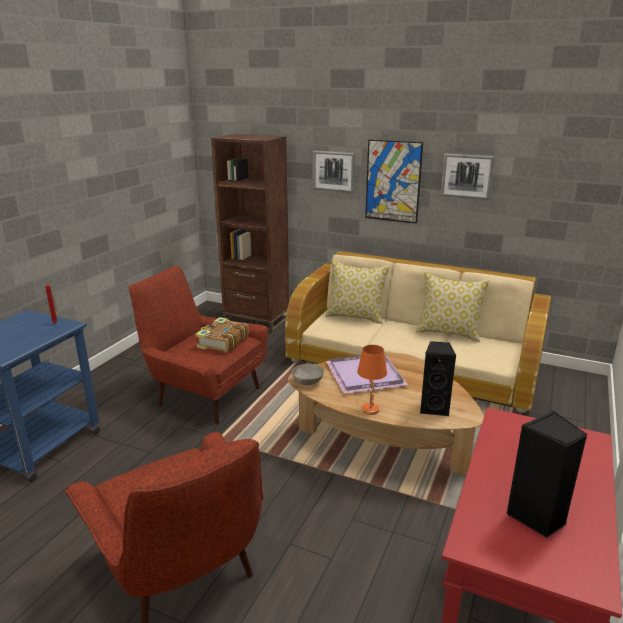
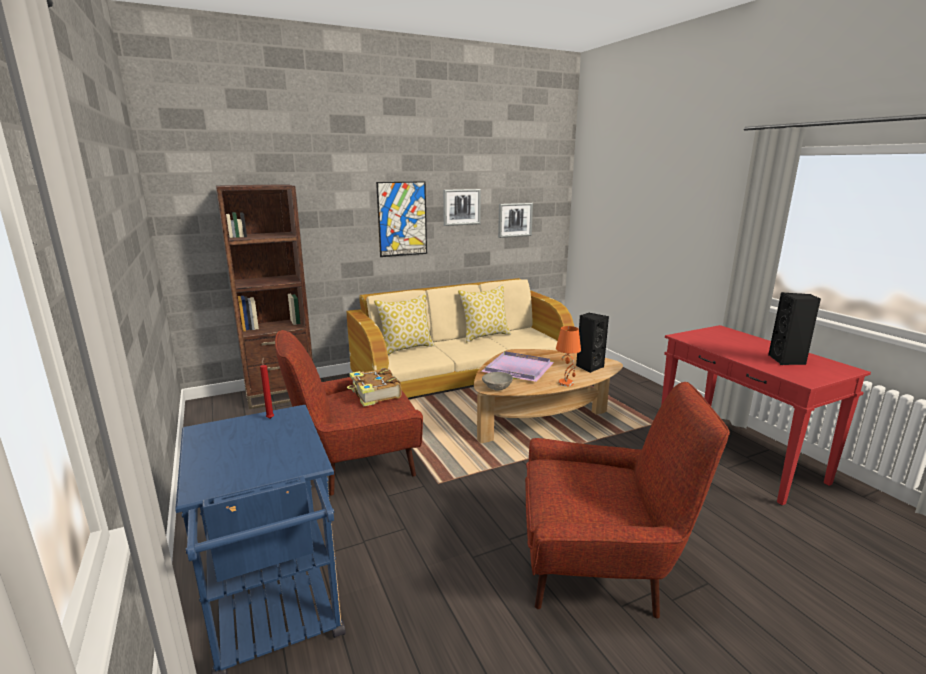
camera: 50 degrees left, 5 degrees down
(334, 171) = (343, 216): picture -> picture (515, 220)

